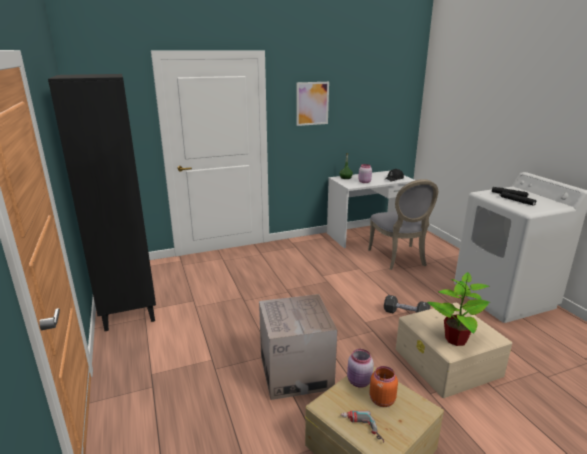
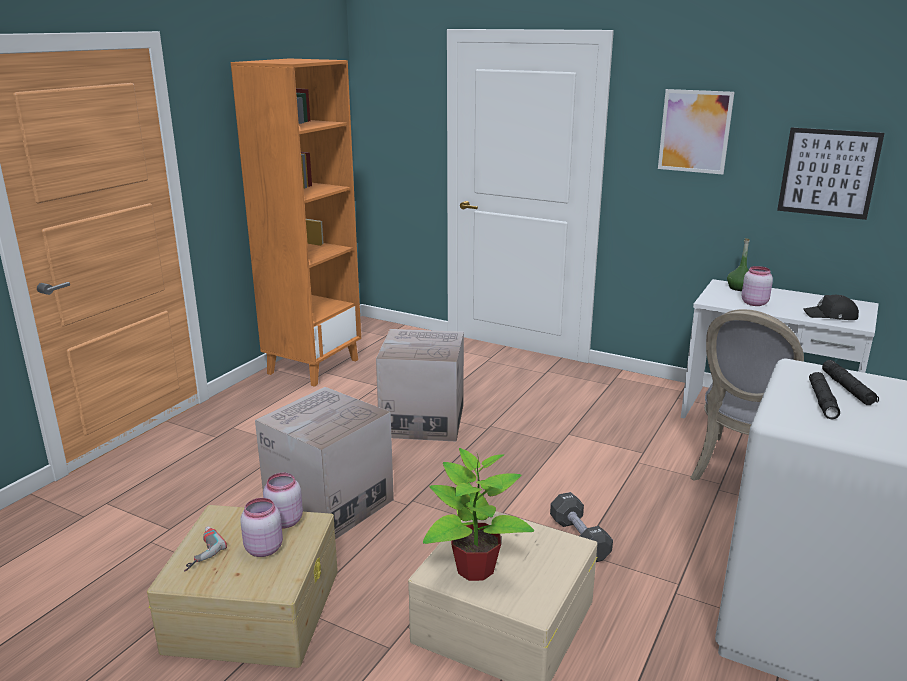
camera: 50 degrees right, 0 degrees up
(128, 310) = (313, 366): black bookcase -> orange bookcase
(253, 304) = (422, 420): none -> cardboard box
(369, 116) = (828, 173): none -> picture
(381, 400) = (263, 548): orange jar -> pink jar

